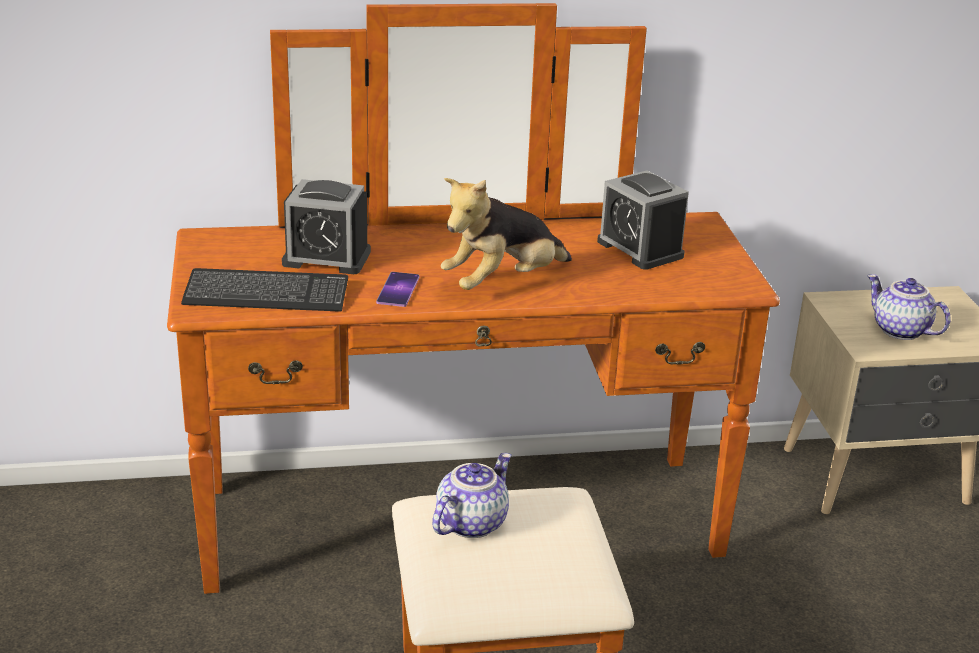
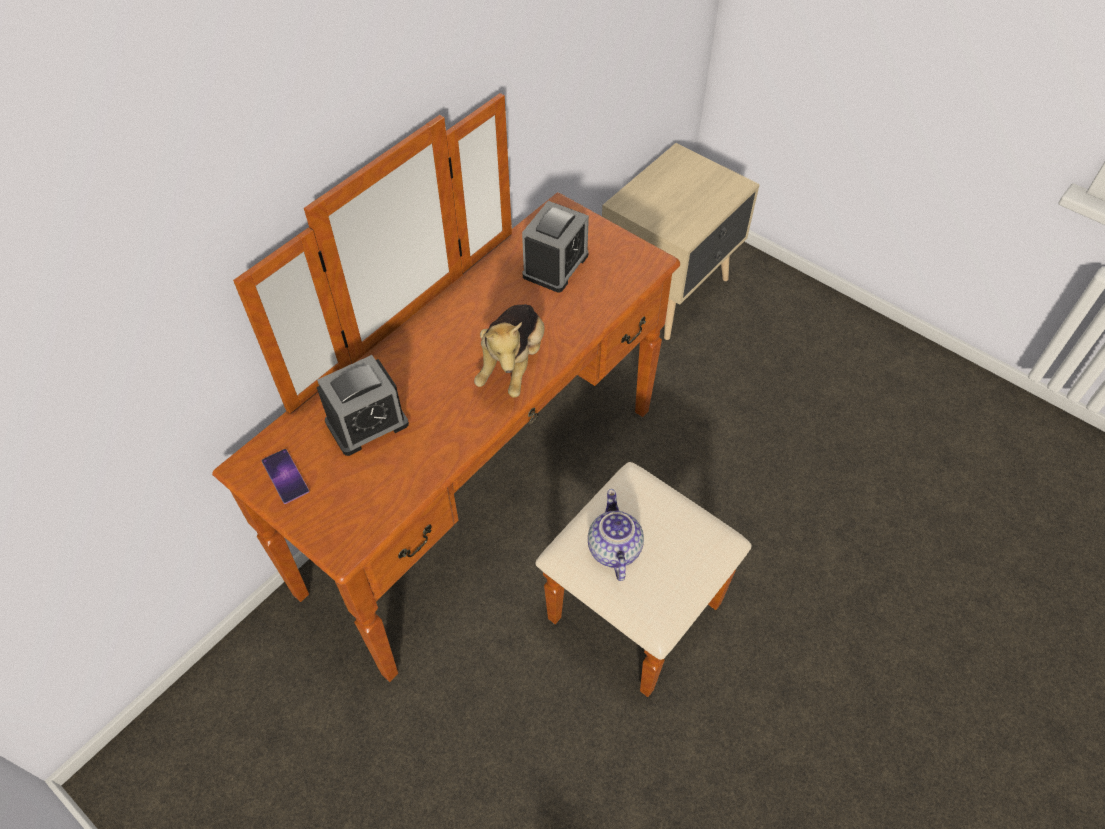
camera: 40 degrees left, 25 degrees up
(266, 294) = (373, 495): keyboard -> none
(398, 289) = (455, 421): phone -> phone (285, 476)
(640, 249) = (555, 265): alarm clock -> alarm clock turned 75 degrees counterclockwise
(899, 330) = (684, 207): teapot -> none

